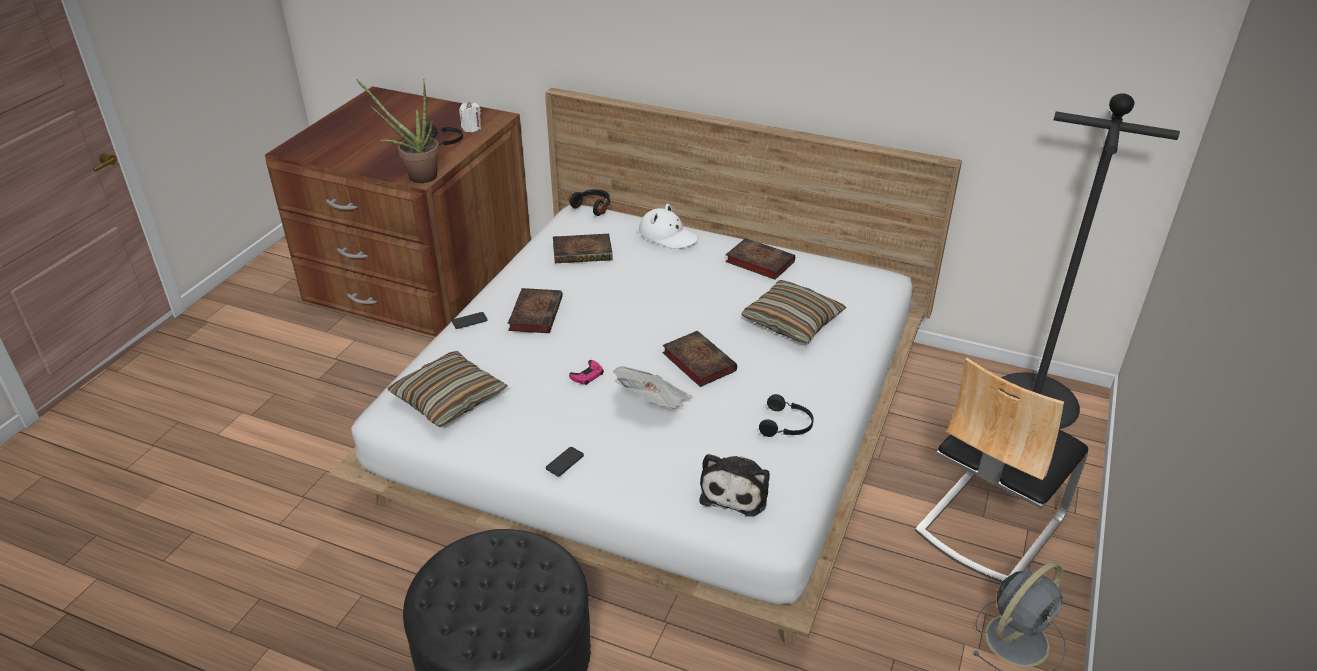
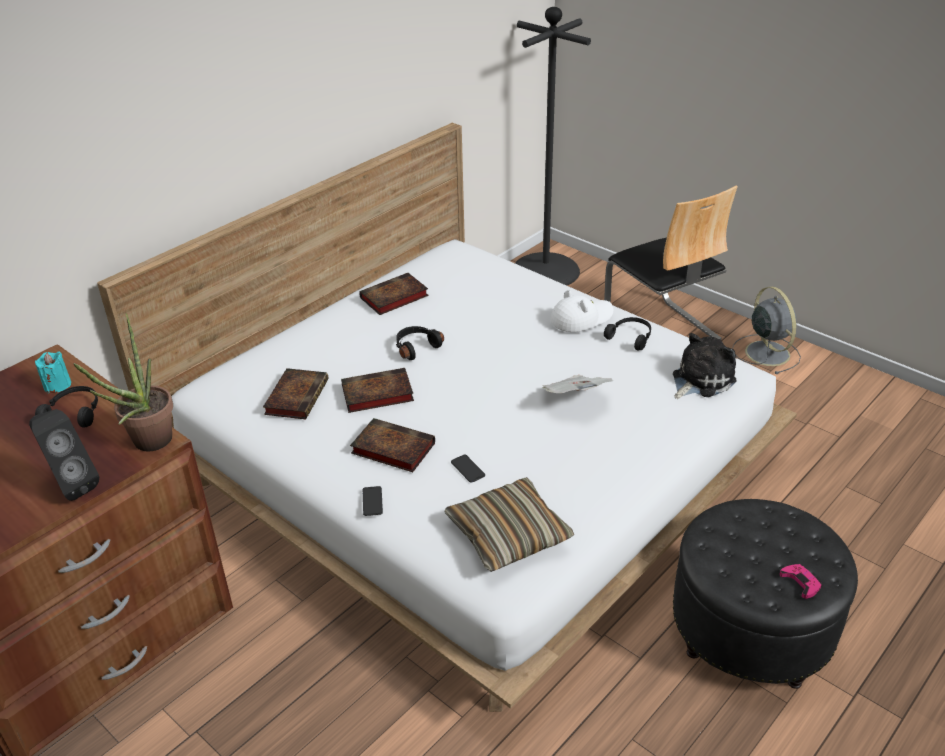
camera: 70 degrees left, 0 degrees up
(369, 164) = (71, 485): none -> black speaker
(471, 128) = (57, 385): white candle -> turquoise candle
(564, 462) = (636, 467): phone -> phone (468, 469)
(587, 375) = (516, 430): pink game controller -> pink game controller (801, 582)
(593, 207) = (206, 375): black headphones -> black headphones (416, 347)
(668, 235) = (308, 337): white hat -> white hat (581, 318)
(697, 361) = (526, 363): book -> book (375, 394)
(736, 490) = (700, 380): plush toy -> plush toy turned 75 degrees counterclockwise
(792, 321) = (495, 302): pillow -> none

